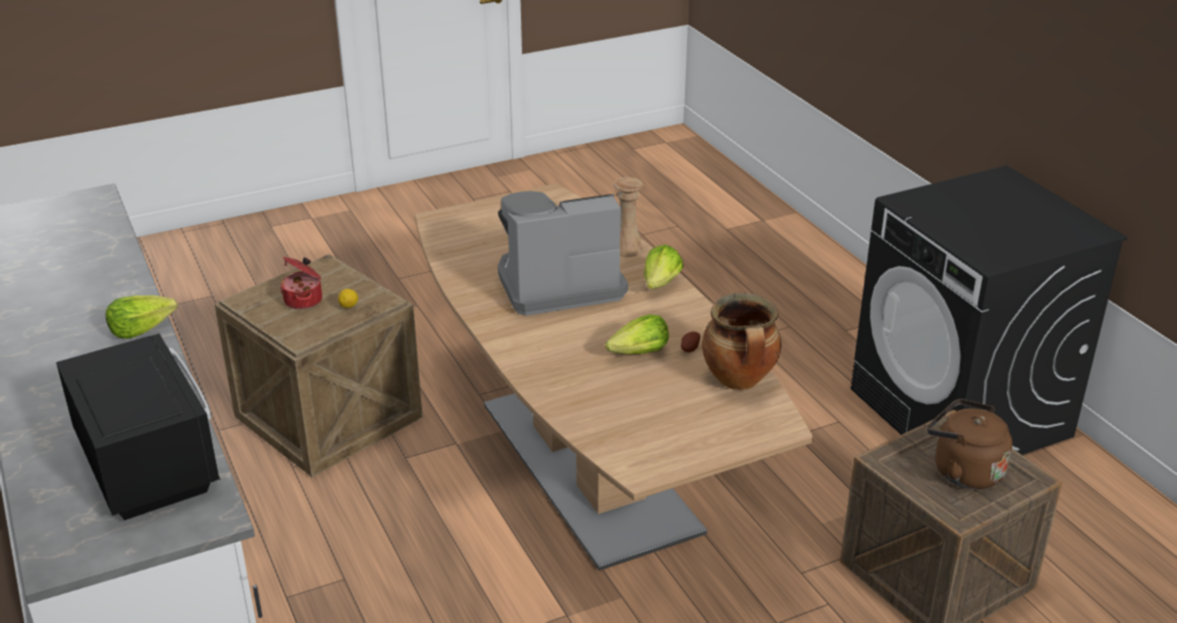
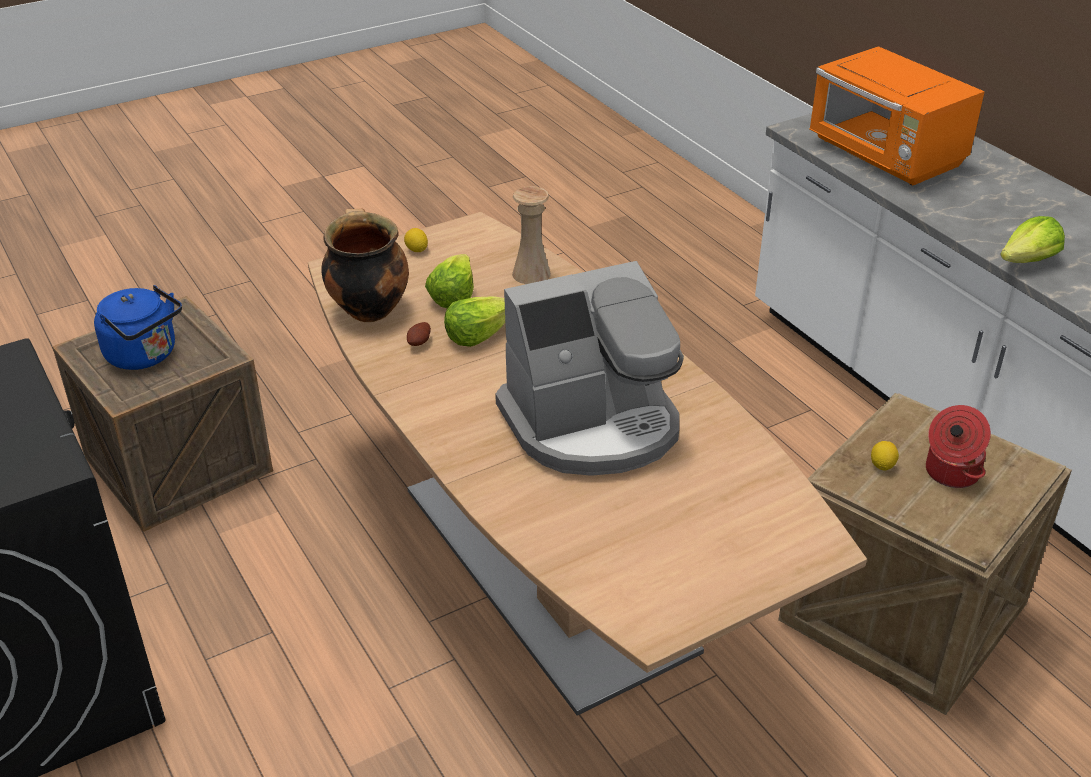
camera: 175 degrees right, 5 degrees up
(148, 464) = (886, 156): black microwave -> orange microwave
(627, 249) = (501, 497): beige vase -> beige vase (531, 274)
(661, 283) = (450, 435): lettuce -> lettuce (452, 296)
(702, 443) = (416, 250): none -> lemon
(963, 471) = (145, 356): brown kettle -> blue kettle

